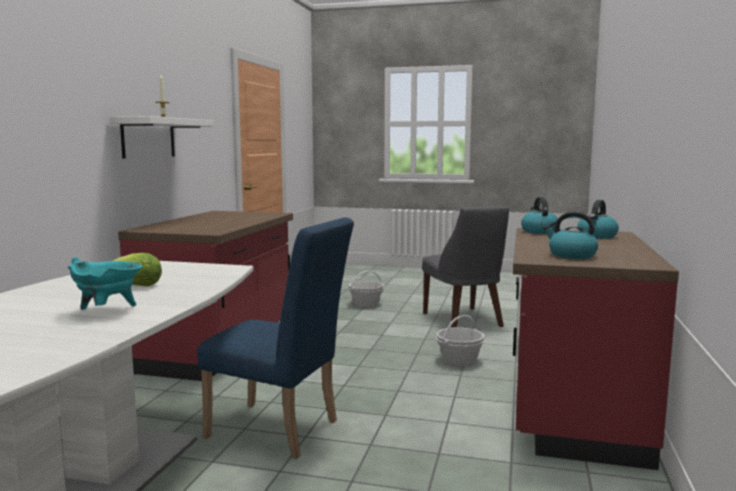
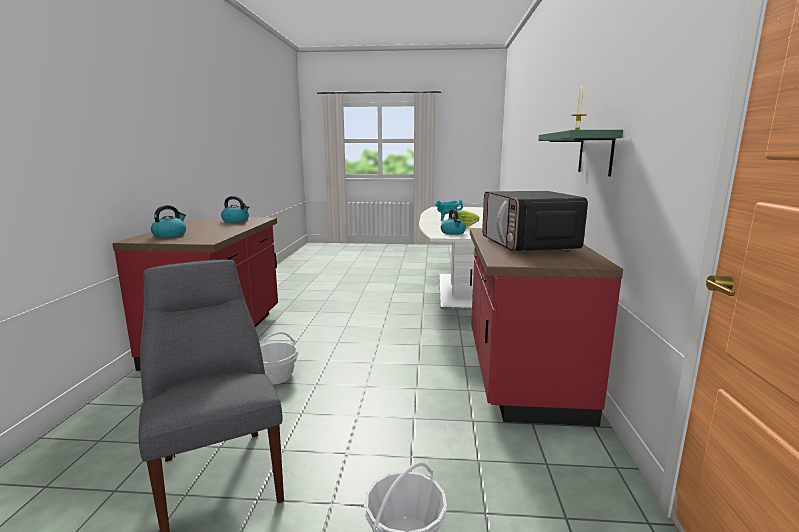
camera: 170 degrees right, 5 degrees up
(148, 138) = (595, 153): white shelf -> green shelf
(220, 220) = (528, 244): none -> microwave
(280, 431) = (401, 314): blue chair -> none
(539, 231) = (205, 239): kettle -> kettle (453, 233)

